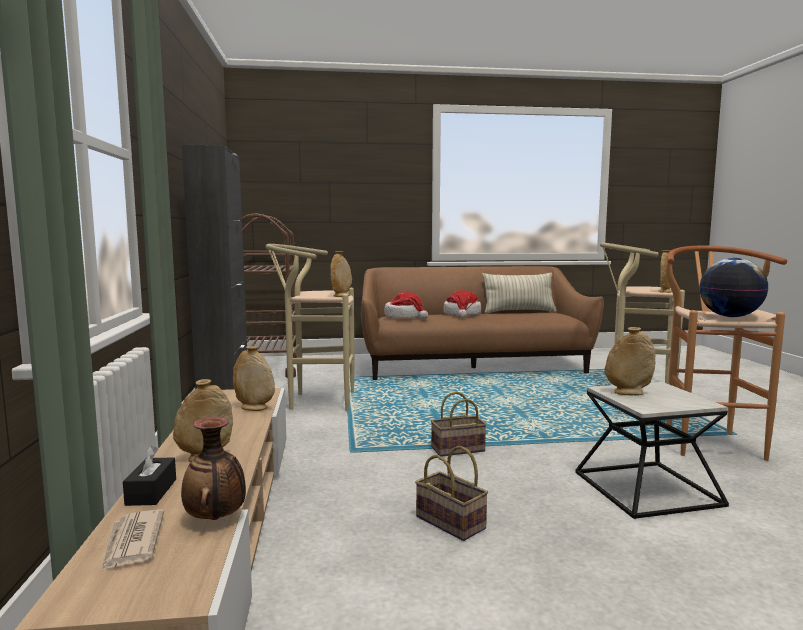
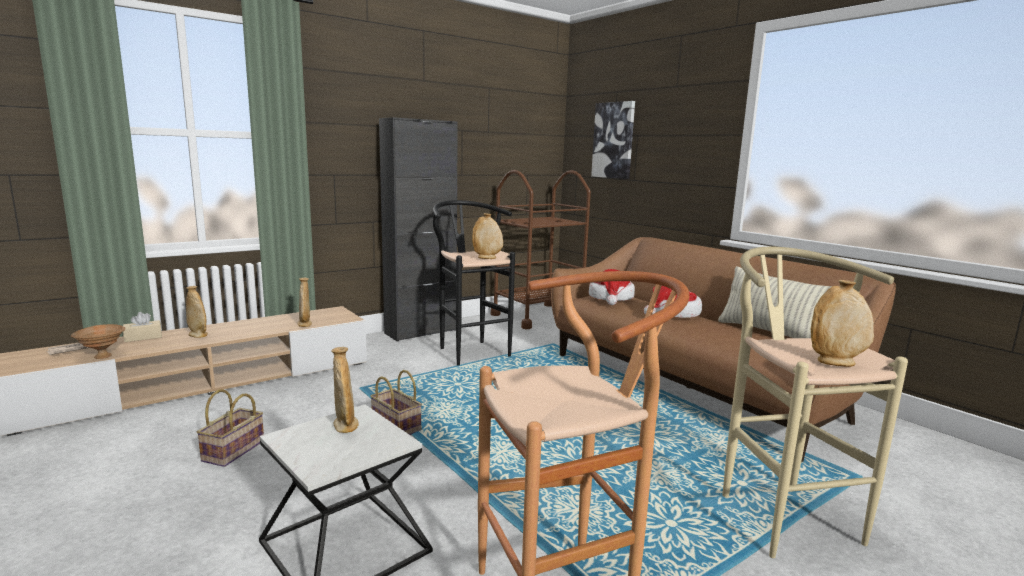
camera: 60 degrees right, 5 degrees up
(151, 492) = (143, 337): black tissue box -> beige tissue box
(216, 519) = (101, 356): vase -> brown bowl
(302, 186) = (613, 140): none -> picture
(315, 401) = (470, 350): beige stool -> black stool
(730, 316) = (533, 402): globe -> none

